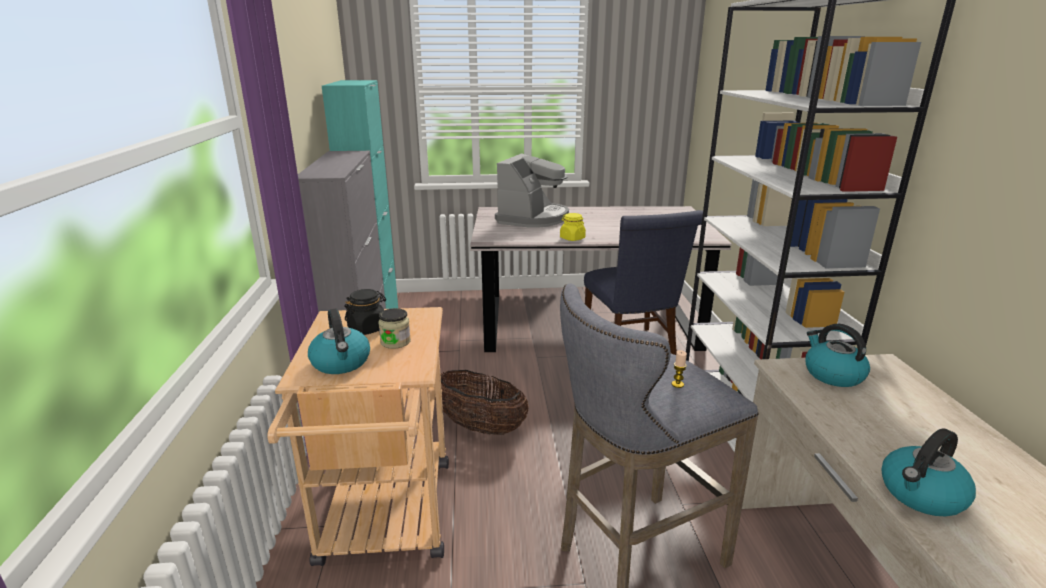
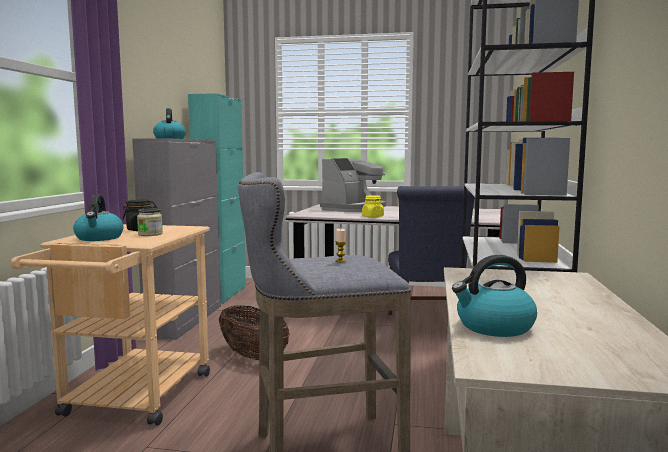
camera: 15 degrees right, 15 degrees down
(832, 374) = (506, 276): kettle -> kettle (169, 138)

